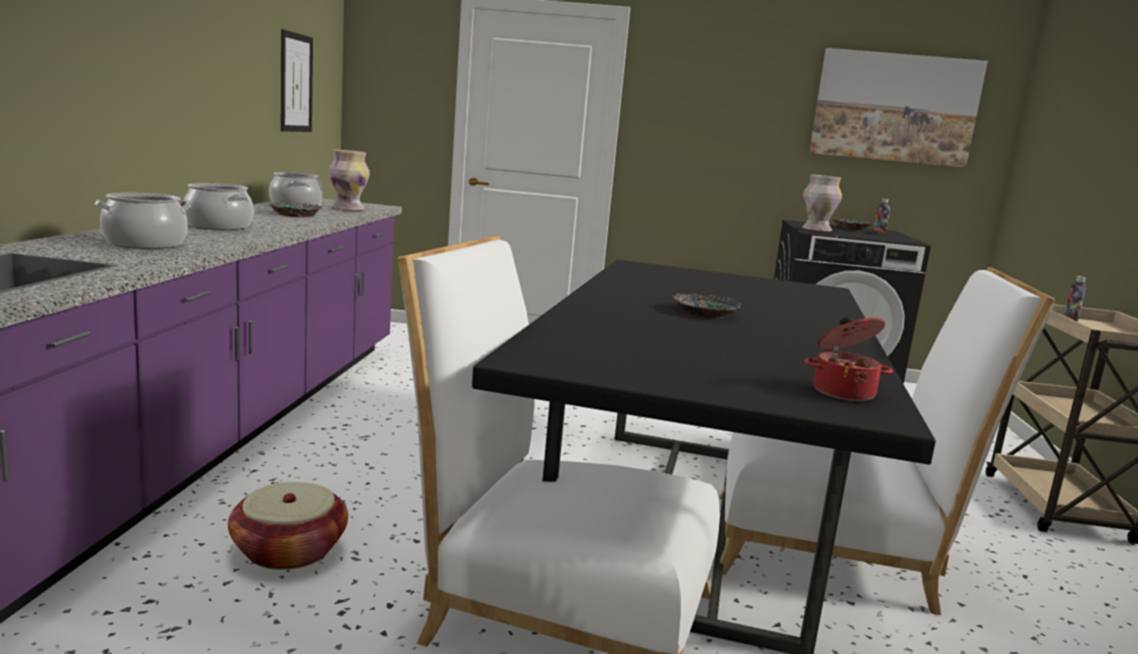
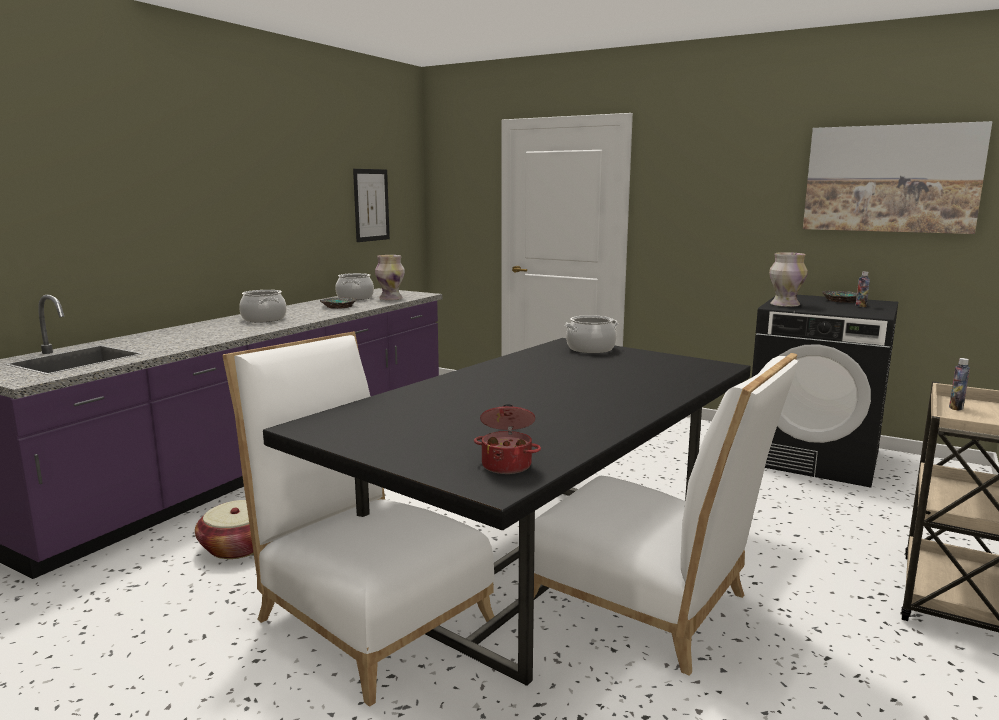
camera: 25 degrees right, 0 degrees up
(145, 244) = (189, 336): cooking pot -> cooking pot (590, 349)
(704, 313) = (535, 390): bowl -> none

